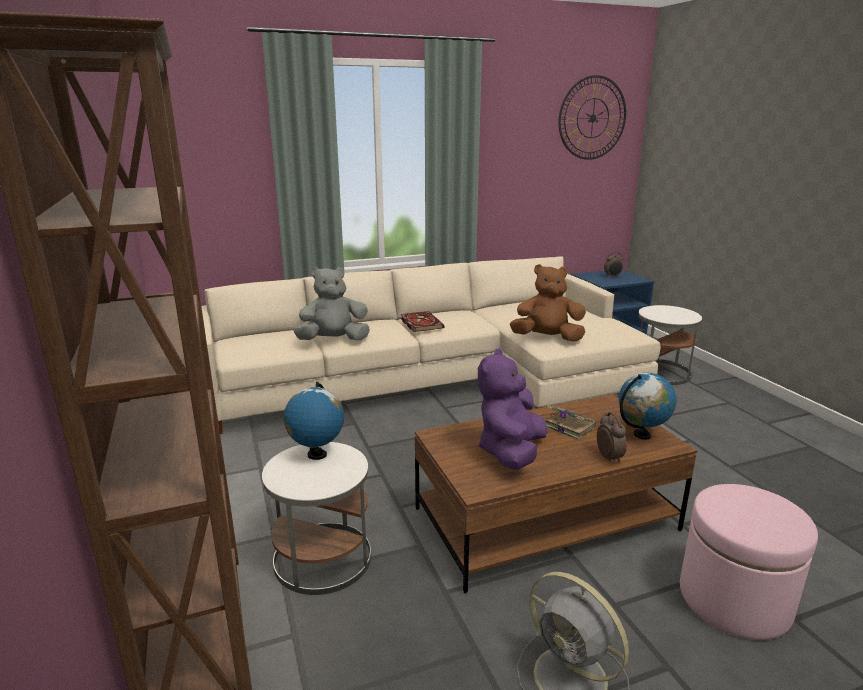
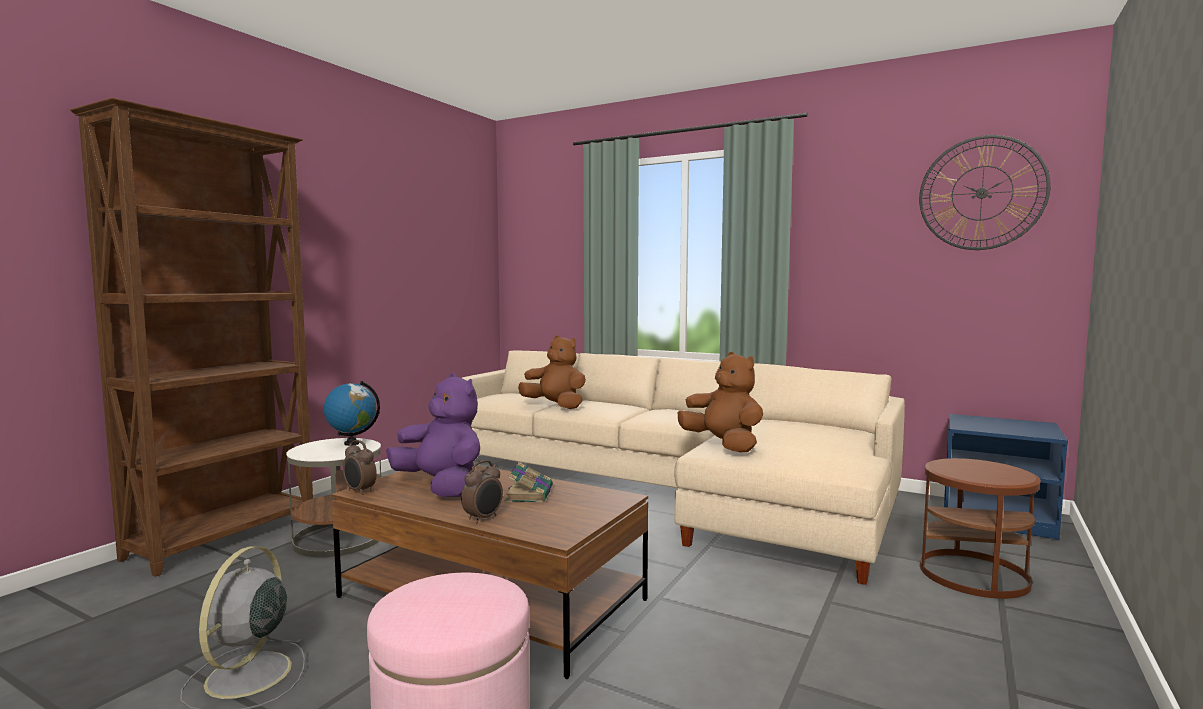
camera: 50 degrees right, 15 degrees down
(333, 340) = (555, 406): grey plush toy -> brown plush toy
(420, 323) = (647, 411): book -> none
(511, 452) = (441, 487): purple plush toy -> purple plush toy turned 60 degrees clockwise
(612, 276) = (1006, 425): alarm clock -> alarm clock (359, 491)
(642, 435) = (561, 522): globe -> none
(661, 373) = (974, 575): white side table -> brown side table

